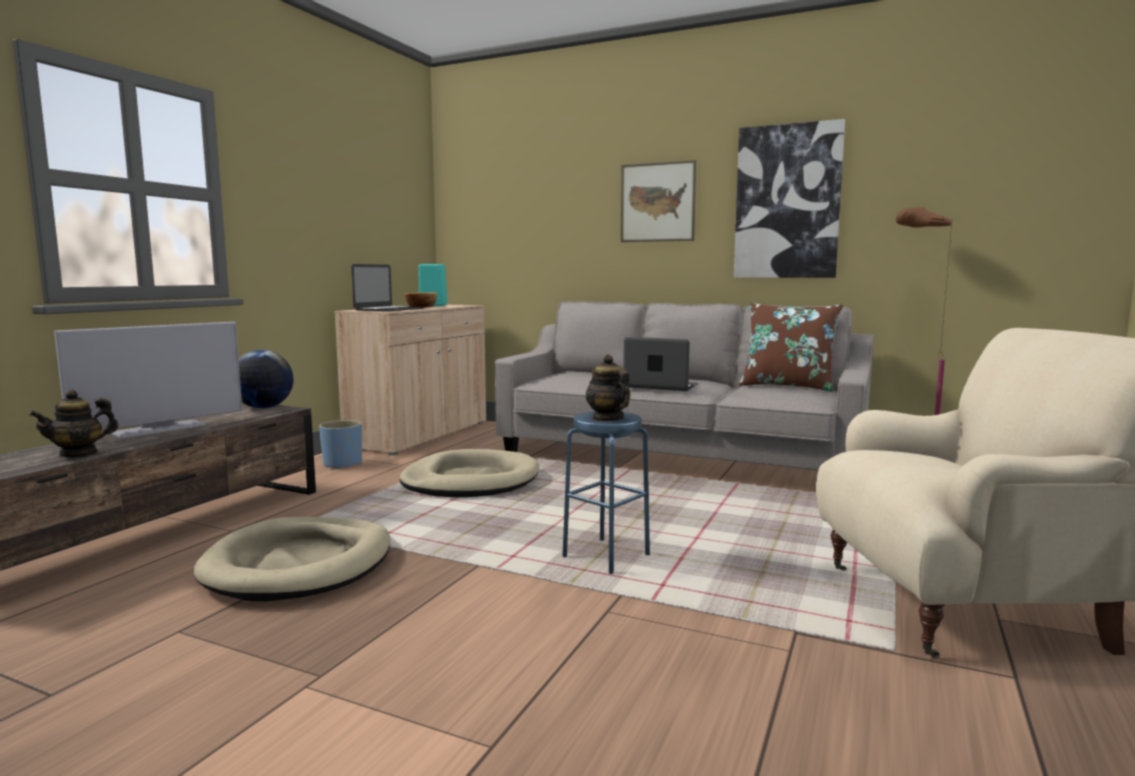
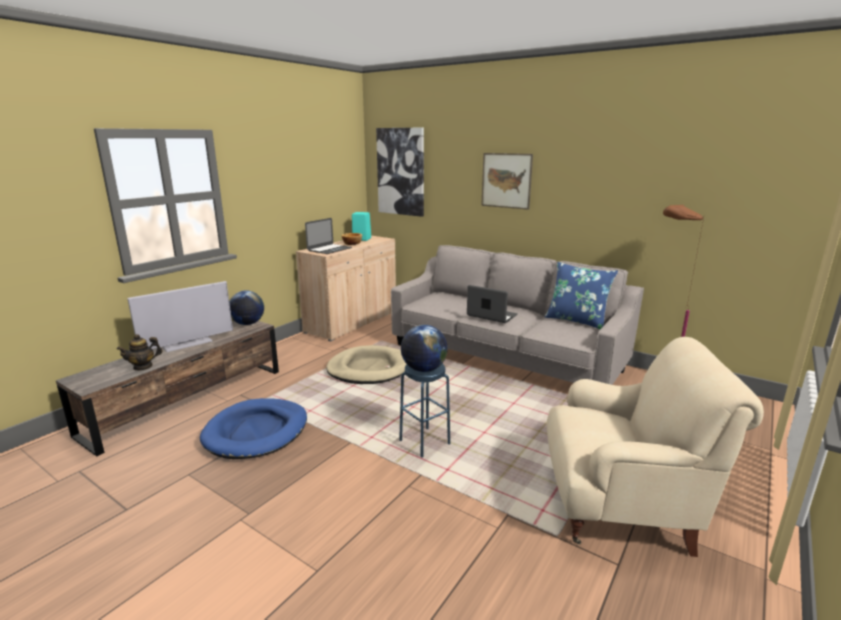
camera: 10 degrees right, 10 degrees up
(300, 565) = (257, 432): beige dog bed -> blue dog bed
(342, 464) = (299, 348): blue planter -> none
(607, 418) = (423, 369): teapot -> globe
(787, 202) = (593, 189): picture -> picture (401, 172)
(787, 386) = (577, 321): brown pillow -> blue pillow

